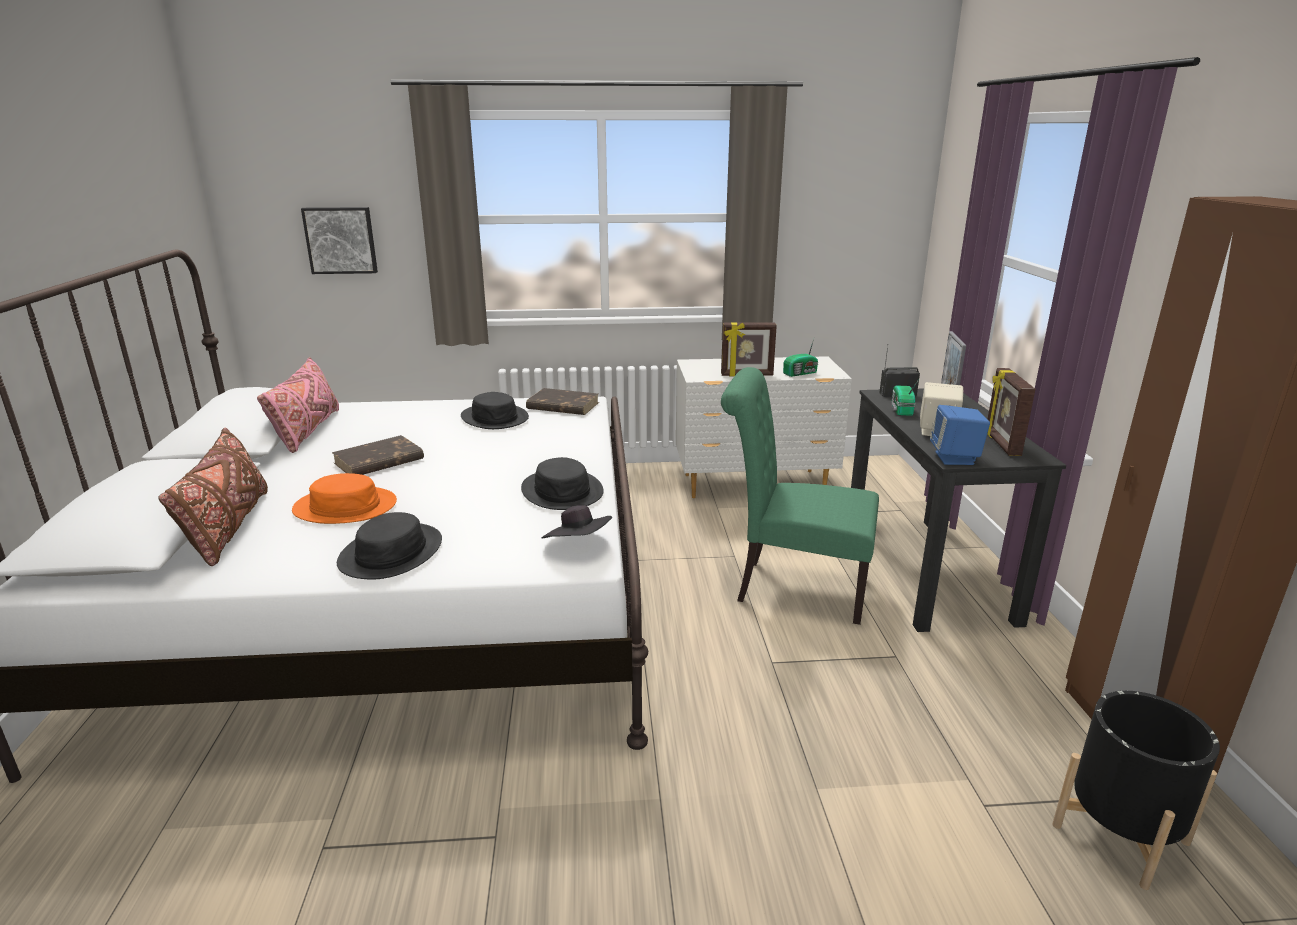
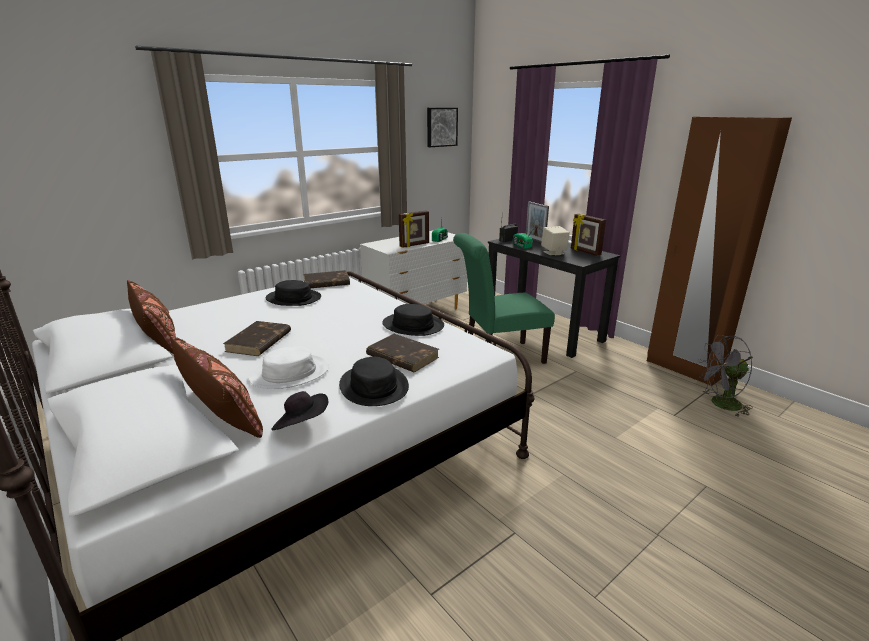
camera: 35 degrees left, 0 degrees up
(307, 431) = (157, 339): pink pillow -> brown pillow
(341, 240) = (92, 183): picture -> picture (441, 127)
(345, 507) = (289, 373): orange hat -> white hat
(480, 527) = (402, 356): none -> brown book
(578, 545) = (472, 347): black hat -> black hat (302, 425)
(955, 458) = (579, 261): blue speaker -> none
(1120, 834) = (720, 404): black planter -> grey fan

